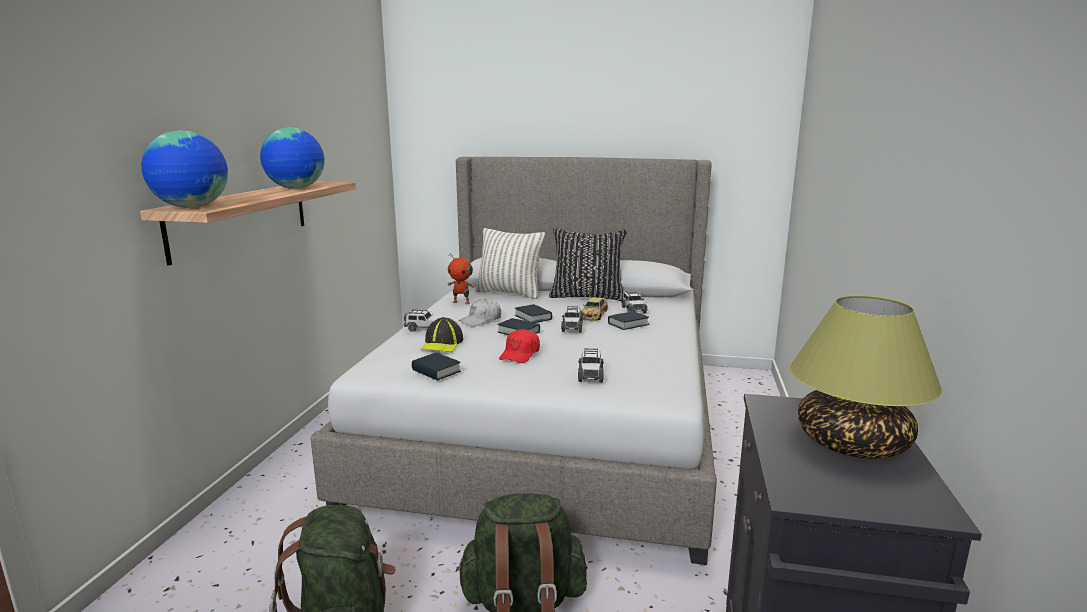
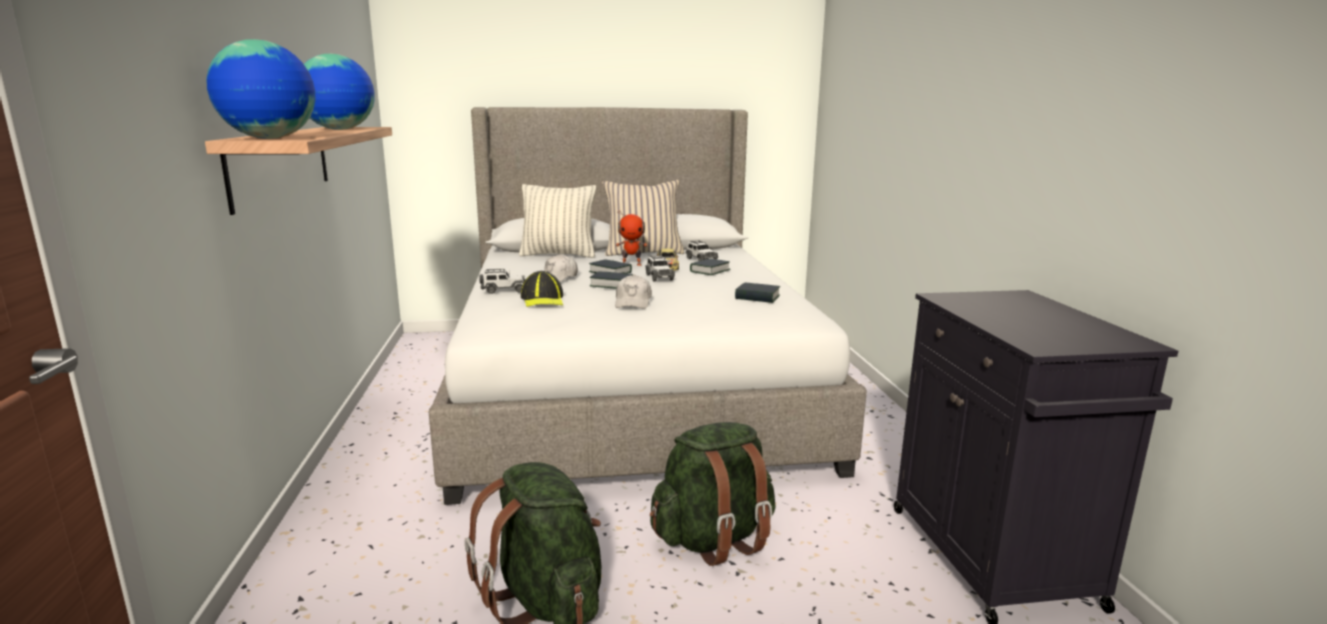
camera: 20 degrees left, 0 degrees up
(436, 371) = (564, 322): book -> book (757, 297)
(461, 302) = (515, 266): toy robot -> toy robot (631, 264)
(520, 354) = (633, 302): red cap -> white cap
(587, 296) = (643, 252): black pillow -> beige pillow
(590, 375) = (721, 311): toy car -> none
(851, 442) = (1034, 313): table lamp -> none

